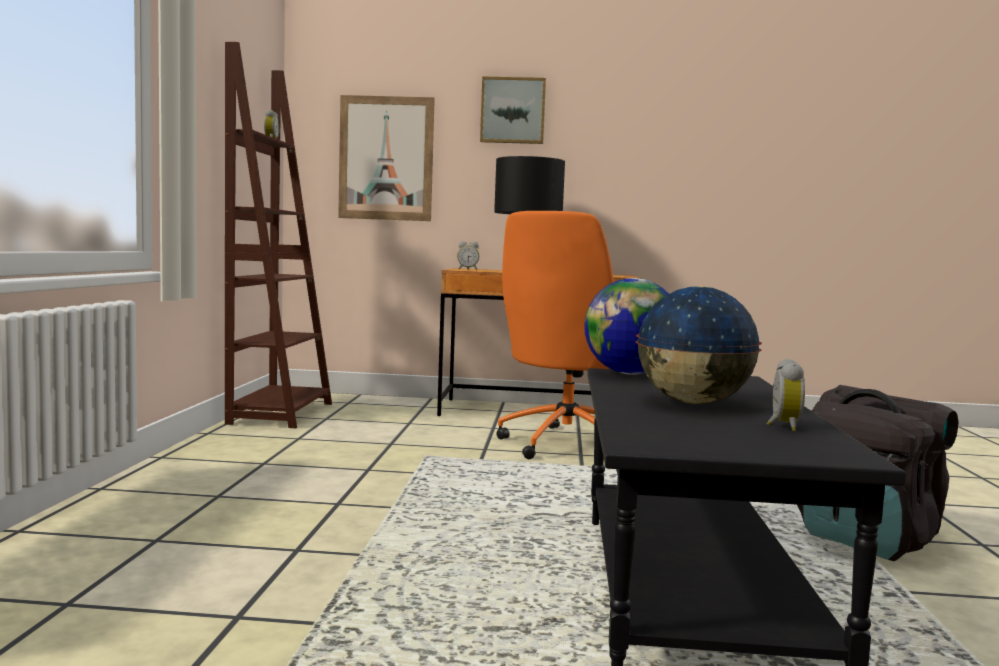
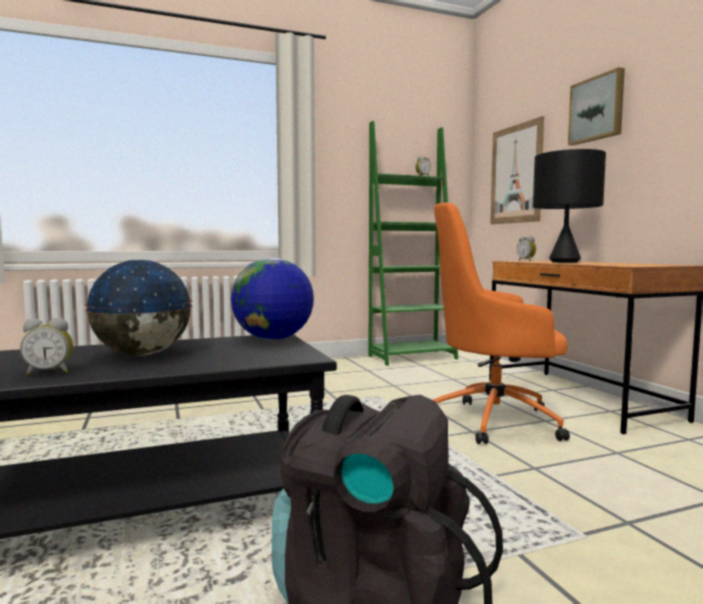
camera: 65 degrees right, 0 degrees up
(281, 413) = (412, 357): brown bookcase -> green bookcase

